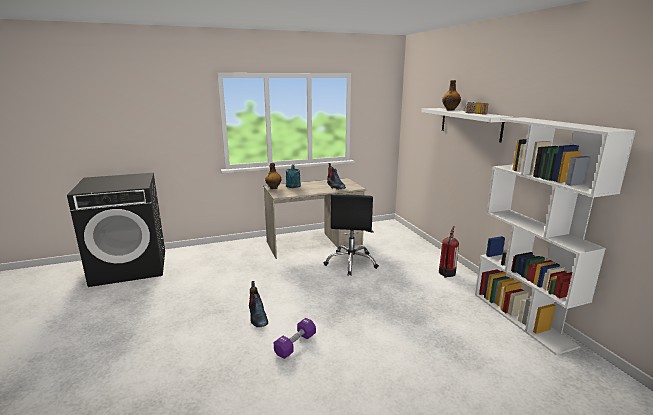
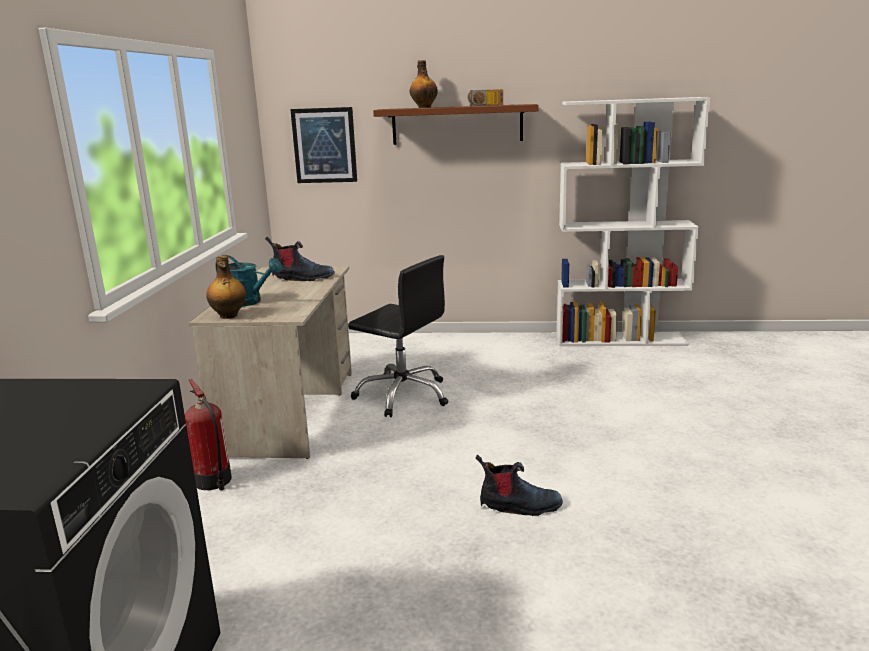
camera: 65 degrees left, 0 degrees up
(295, 345) = (620, 482): purple dumbbell -> none
(418, 125) = (324, 145): none -> picture
(446, 273) = (496, 345): fire extinguisher -> fire extinguisher (214, 481)
(470, 123) = (457, 124): white shelf -> brown shelf

